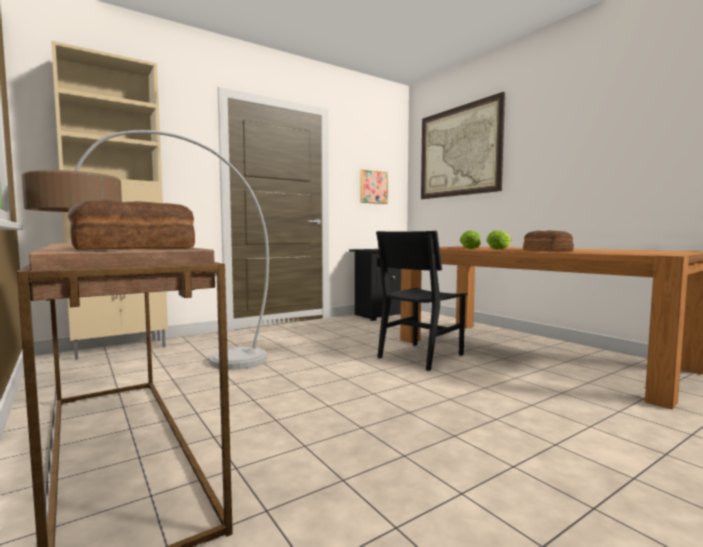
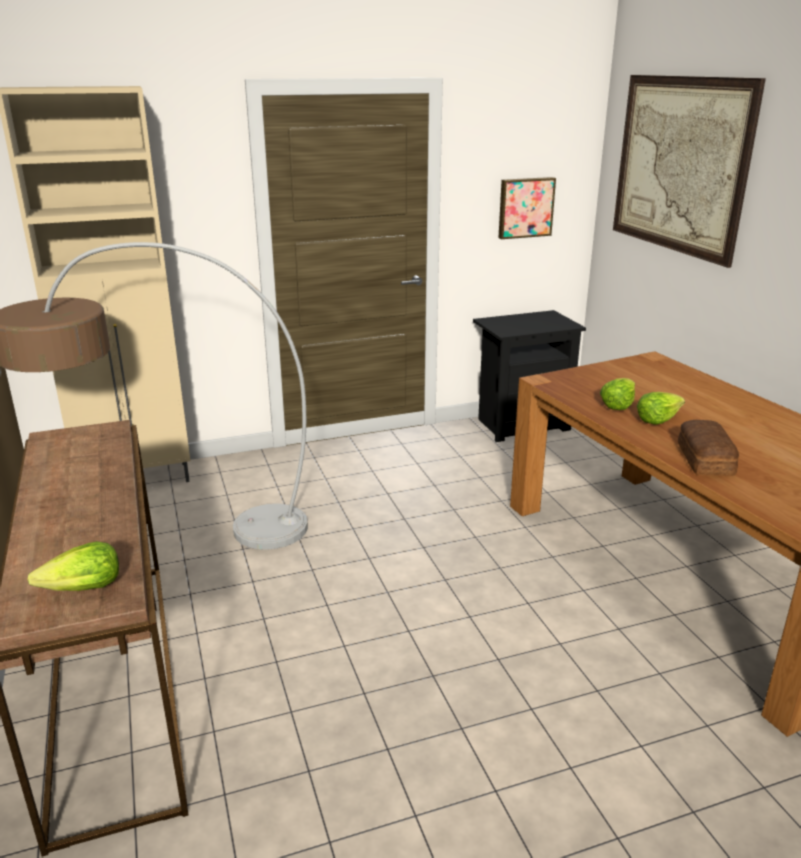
camera: 15 degrees right, 20 degrees up
(137, 248) = (83, 589): bread -> lettuce
(420, 356) = (516, 554): black chair -> none

